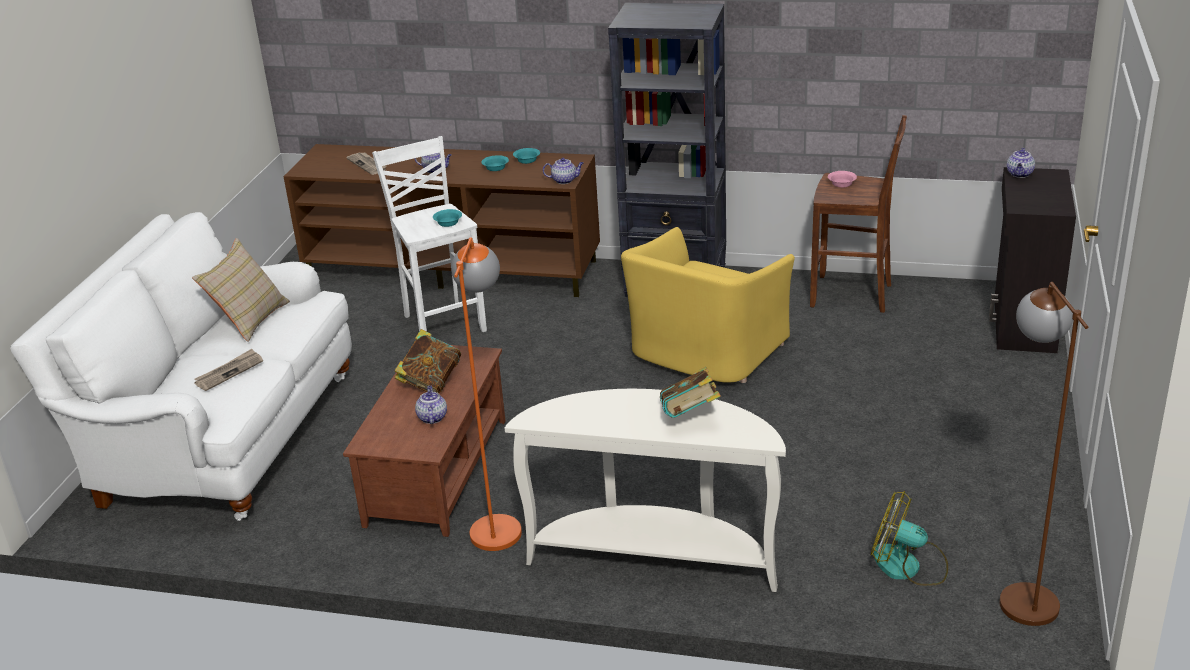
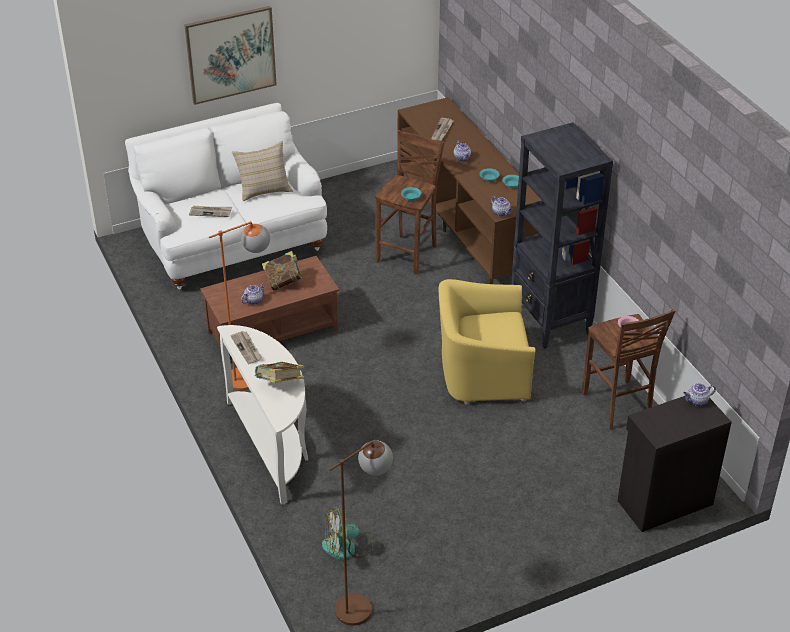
camera: 50 degrees right, 10 degrees up
(89, 150) = (231, 54): none -> picture
(443, 323) = (408, 253): white stool -> brown stool
(584, 418) = (247, 348): none -> newspaper
(908, 566) = (347, 547): fan -> fan turned 90 degrees counterclockwise

